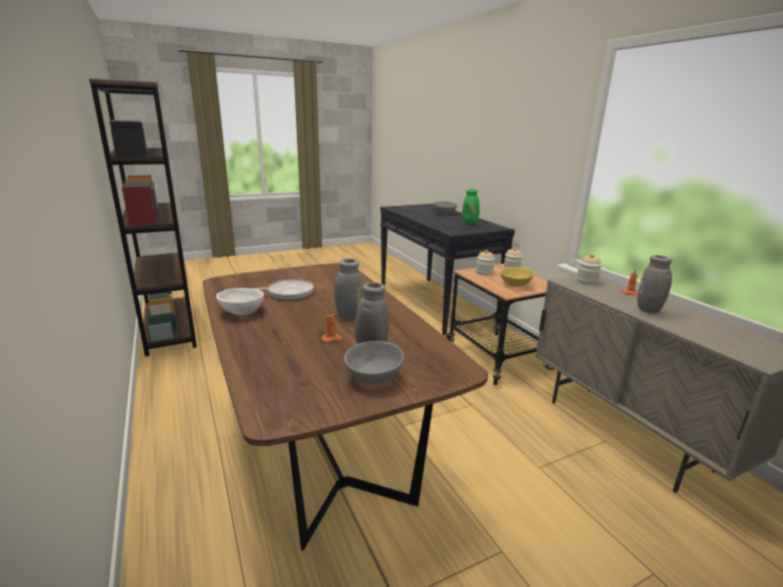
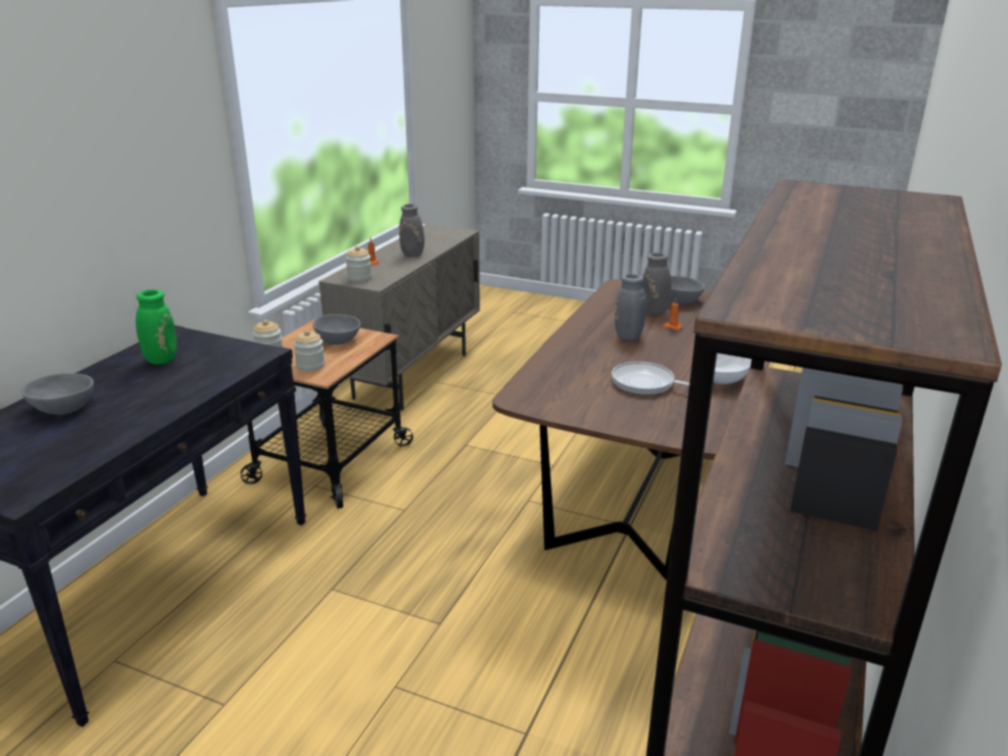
camera: 130 degrees left, 5 degrees up
(515, 284) = (337, 340): yellow bowl -> grey bowl

